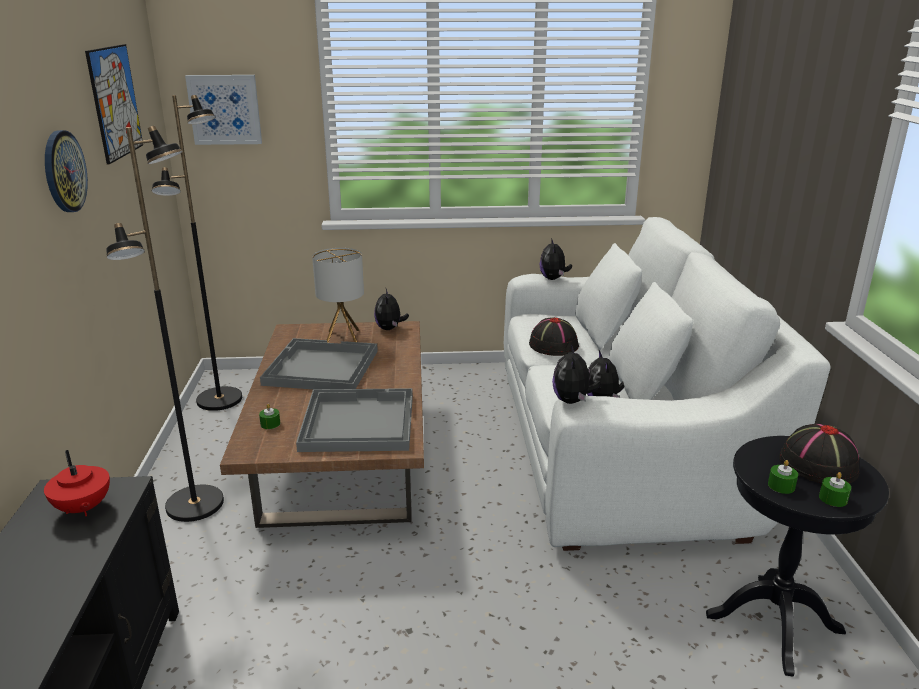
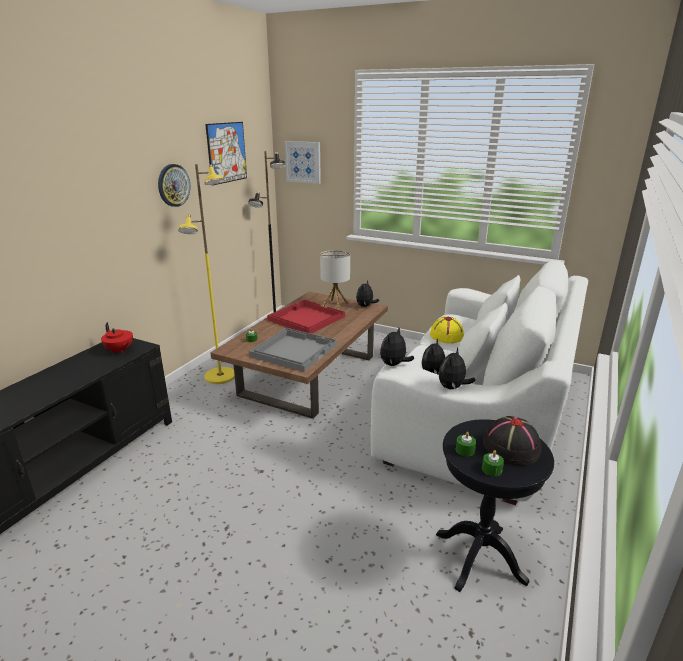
camera: 30 degrees right, 0 degrees up
(83, 509) = (119, 350): red teapot -> red teapot turned 45 degrees counterclockwise
(196, 505) = (220, 376): black floor lamp -> yellow floor lamp
(320, 368) = (305, 318): grey tray -> red tray
(553, 279) = (478, 294): plush toy -> plush toy (452, 388)
(553, 345) = (446, 335): black hat -> yellow hat

